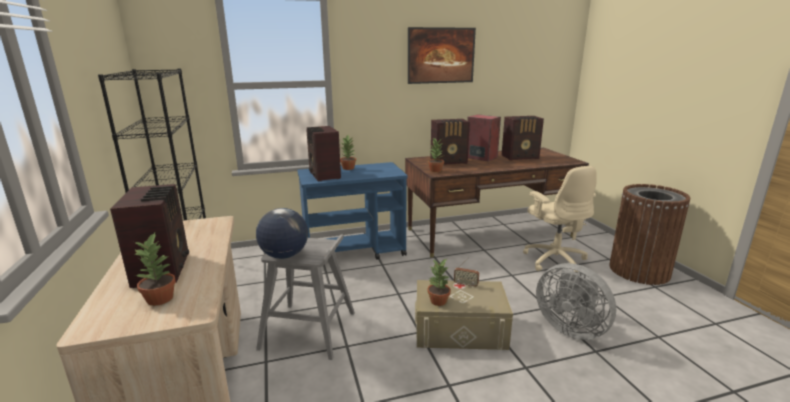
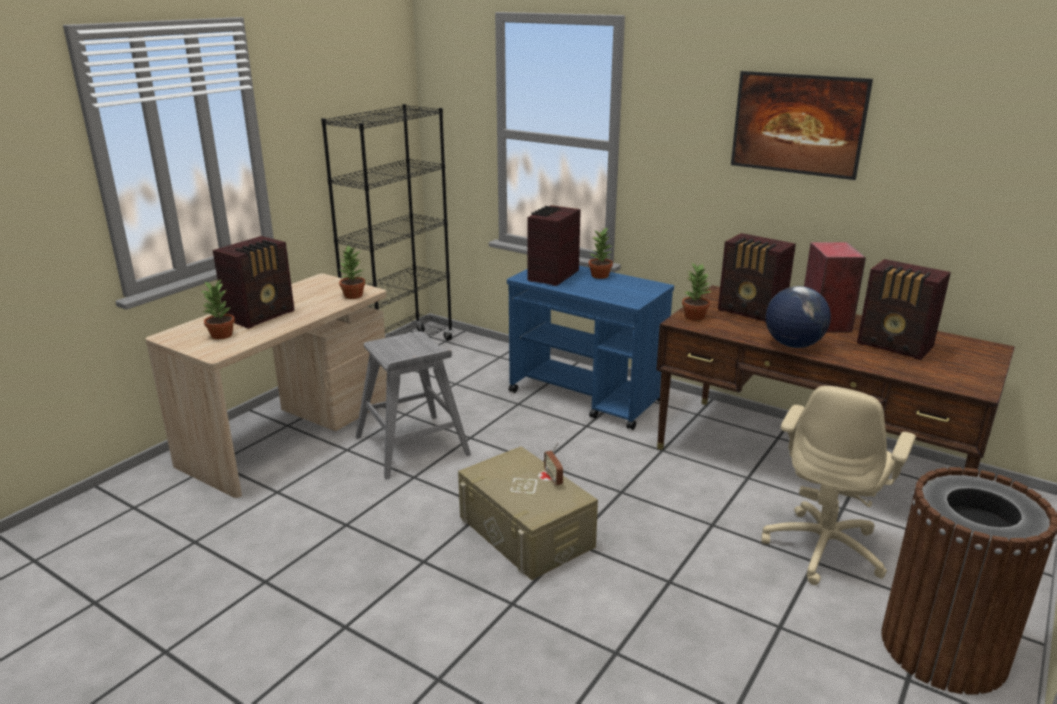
camera: 50 degrees right, 5 degrees up
(284, 256) = (382, 348): globe -> globe (793, 345)
(439, 301) = (493, 475): potted plant -> potted plant (353, 296)
(570, 328) = (644, 616): grey fan -> none

